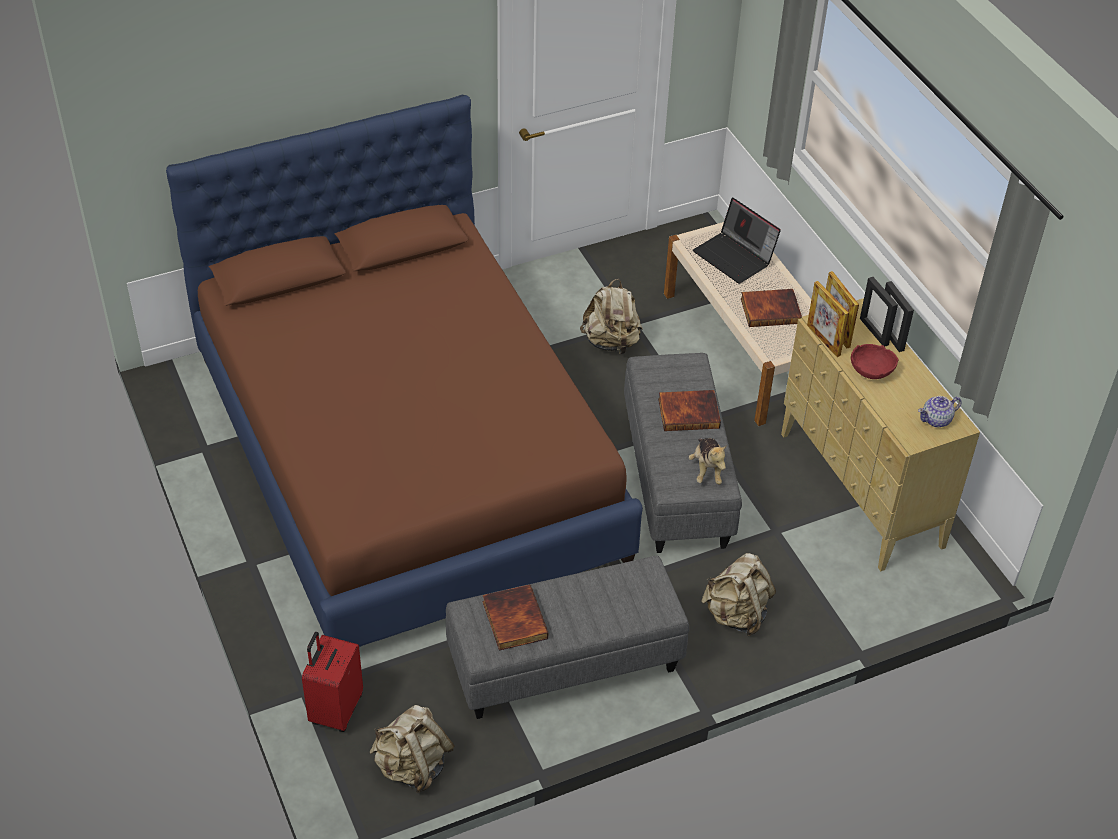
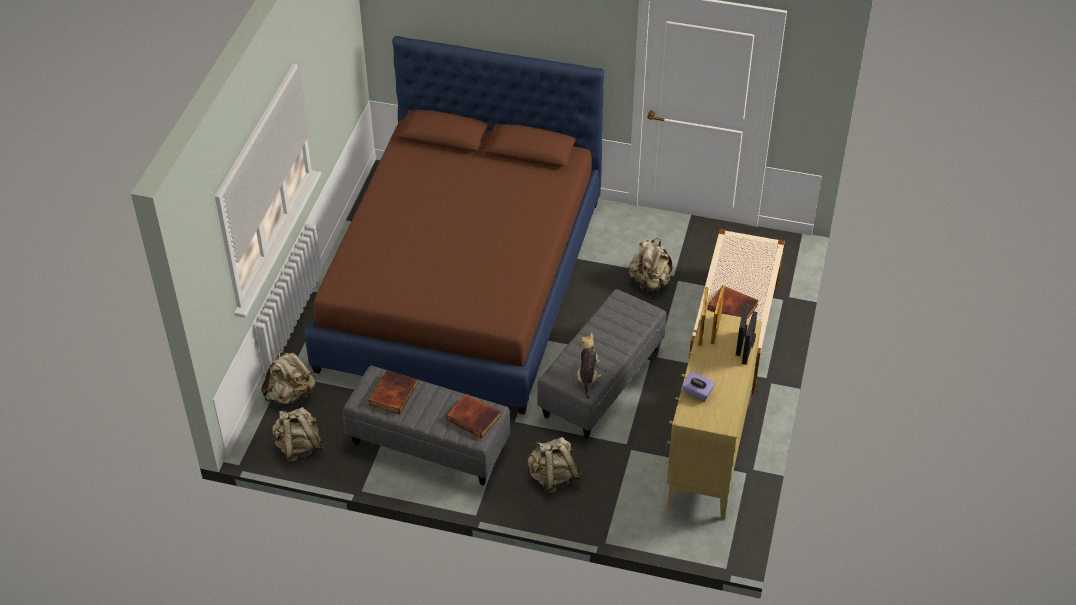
camera: 40 degrees right, 0 degrees up
(335, 710) = (290, 395): red suitcase -> beige backpack
(689, 412) = (613, 339): book -> book (474, 417)
(707, 469) = (588, 377): plush toy -> plush toy turned 150 degrees clockwise
(735, 257) = (747, 263): laptop -> none
(871, 370) = (710, 364): red bowl -> none
(892, 408) = (697, 393): none -> purple tissue box
(936, 420) = (716, 415): teapot -> none

